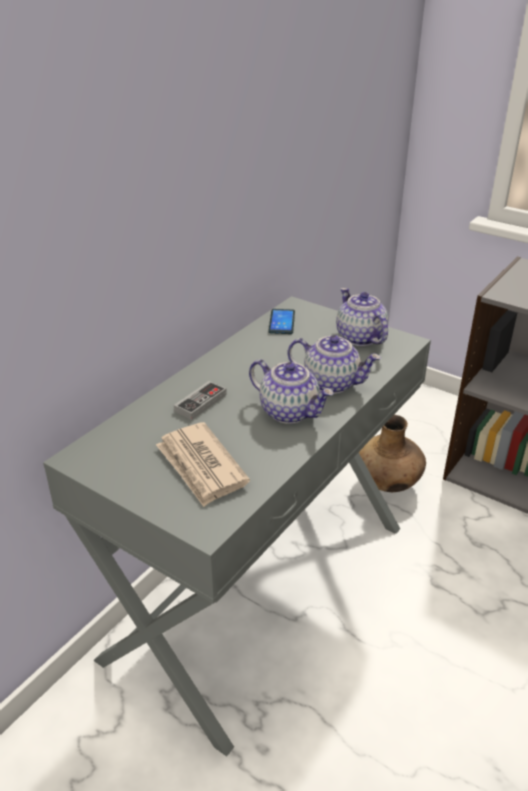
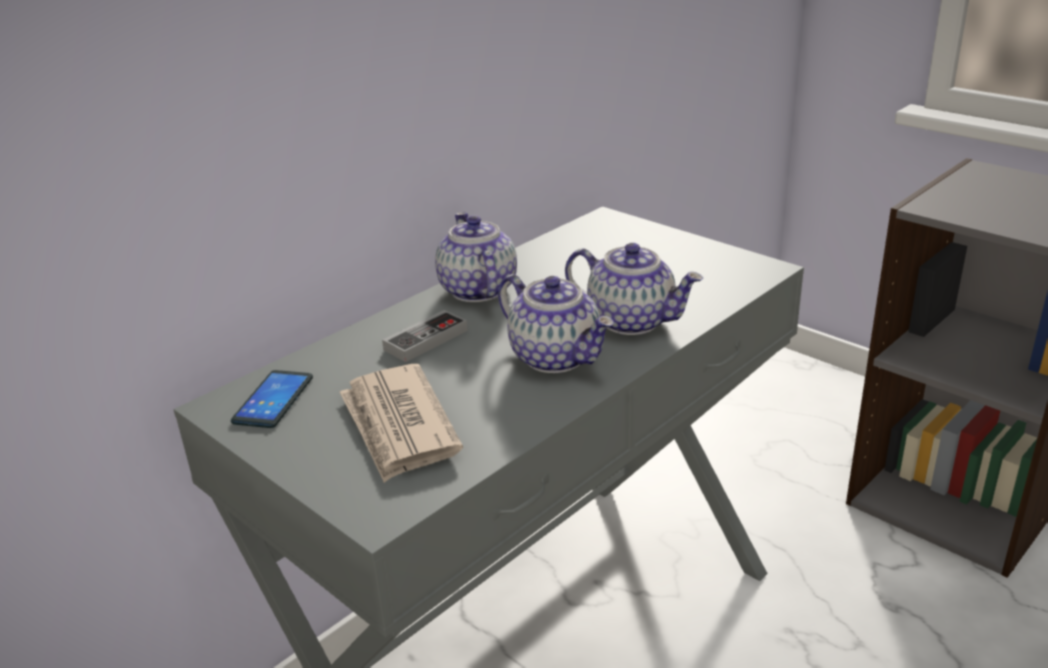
camera: 10 degrees right, 5 degrees down
(282, 322) = (578, 239): phone -> phone (273, 400)
(359, 337) = (691, 261): teapot -> teapot (476, 290)
(388, 482) = (758, 504): brown vase -> none

